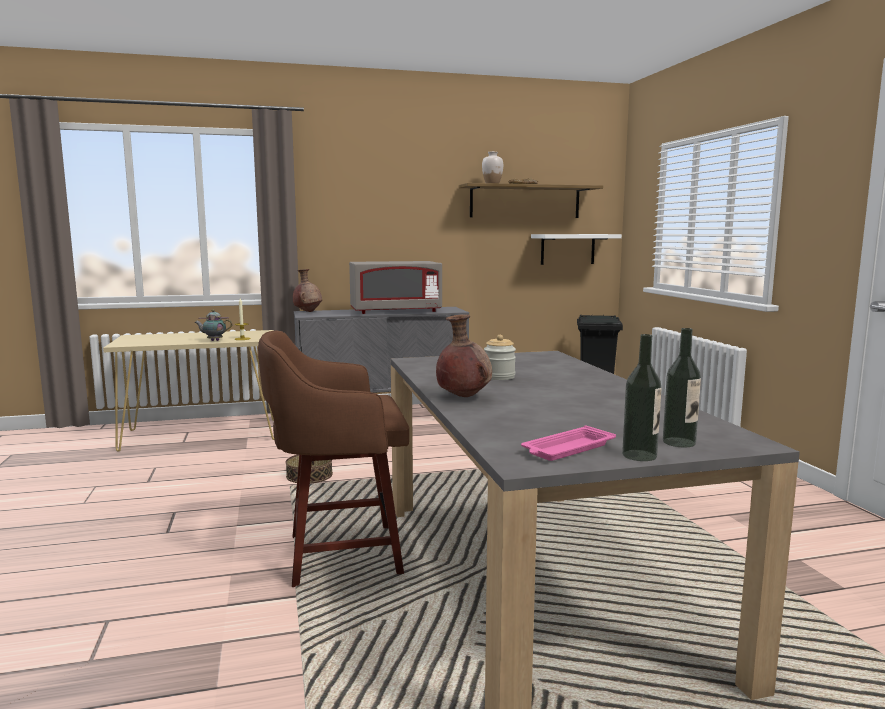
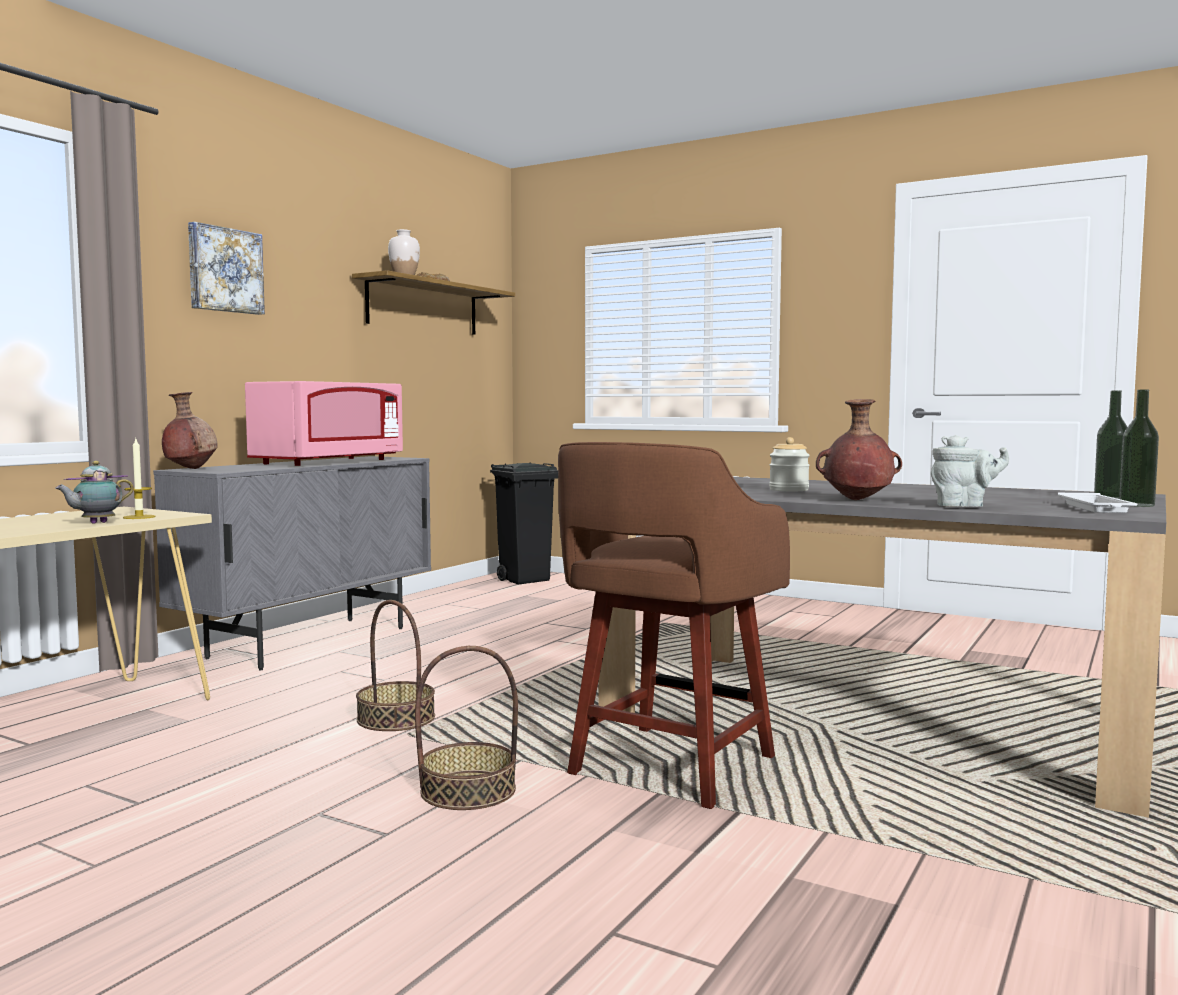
camera: 45 degrees left, 5 degrees down
(239, 525) = (468, 790): none -> basket
(358, 193) = (224, 270): none -> picture
(395, 311) = (328, 462): grey microwave -> pink microwave
(485, 421) = (964, 506): none -> grey teapot
(567, 249) = (466, 376): white shelf -> none
(567, 449) = (1096, 508): pink tray -> white tray

